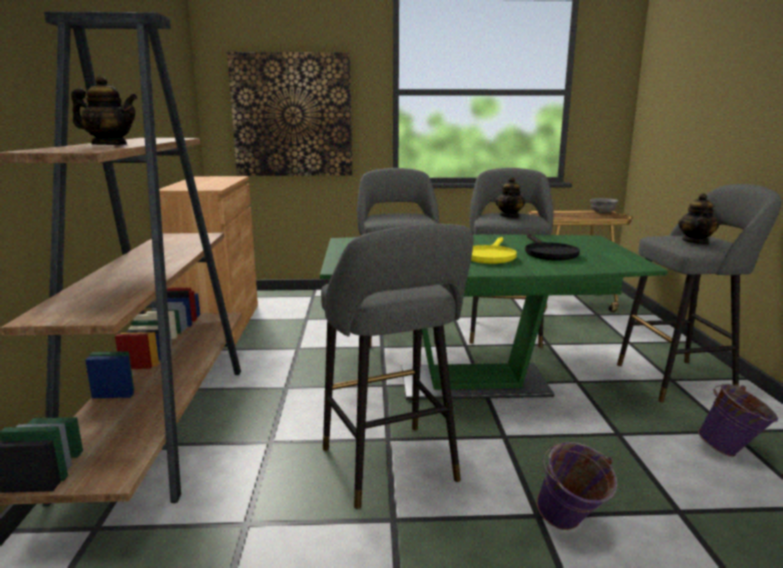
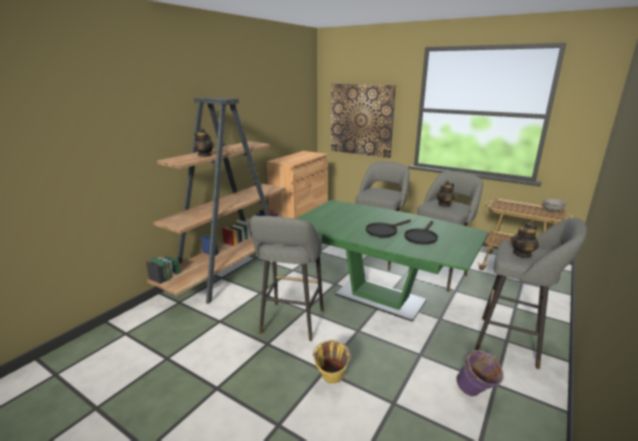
camera: 35 degrees right, 5 degrees up
(490, 256) = (384, 231): yellow frying pan -> black frying pan
(570, 527) = (331, 382): purple bucket -> yellow bucket

